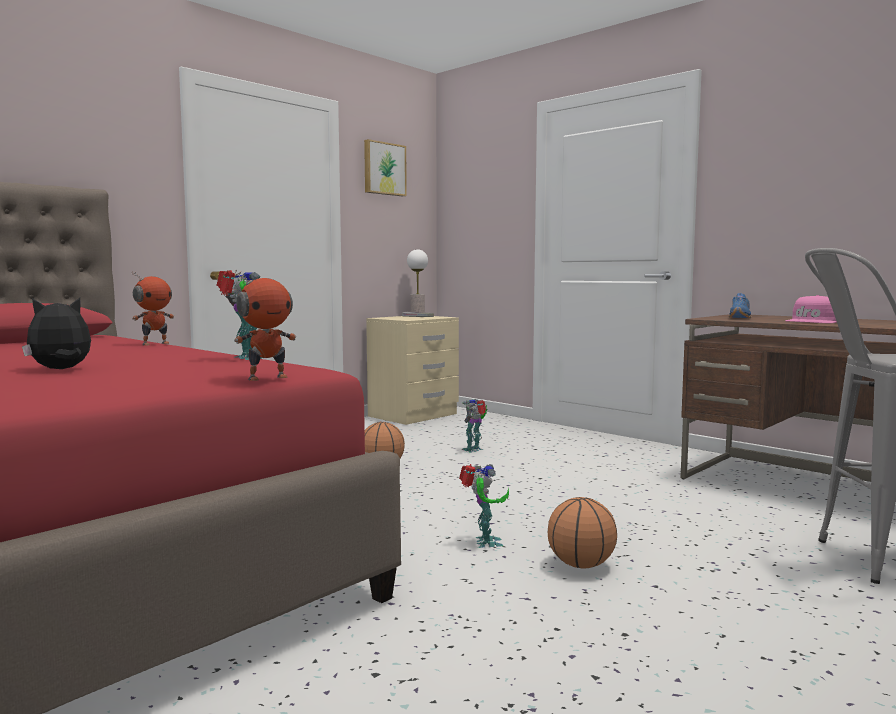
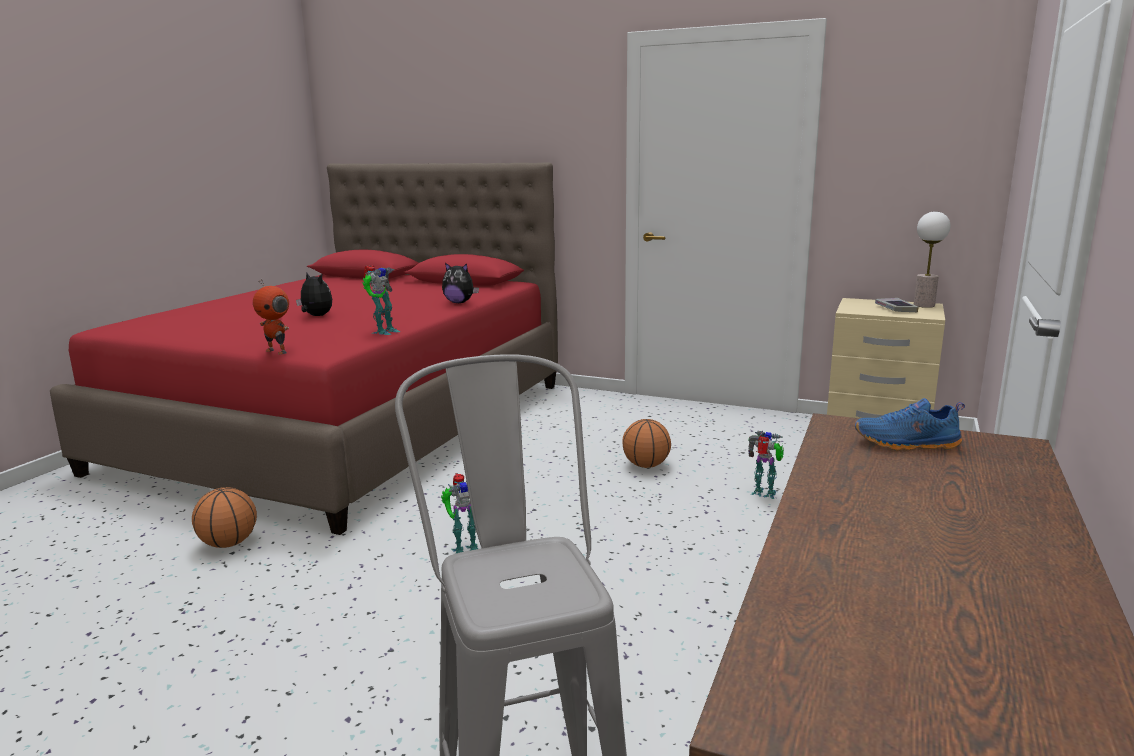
camera: 70 degrees right, 10 degrees up
(155, 344) = (459, 302): toy robot -> plush toy
(384, 169) = (901, 96): picture -> none
(581, 565) = (428, 604): basketball -> basketball (228, 544)
(814, 321) = (879, 496): pink cap -> none

